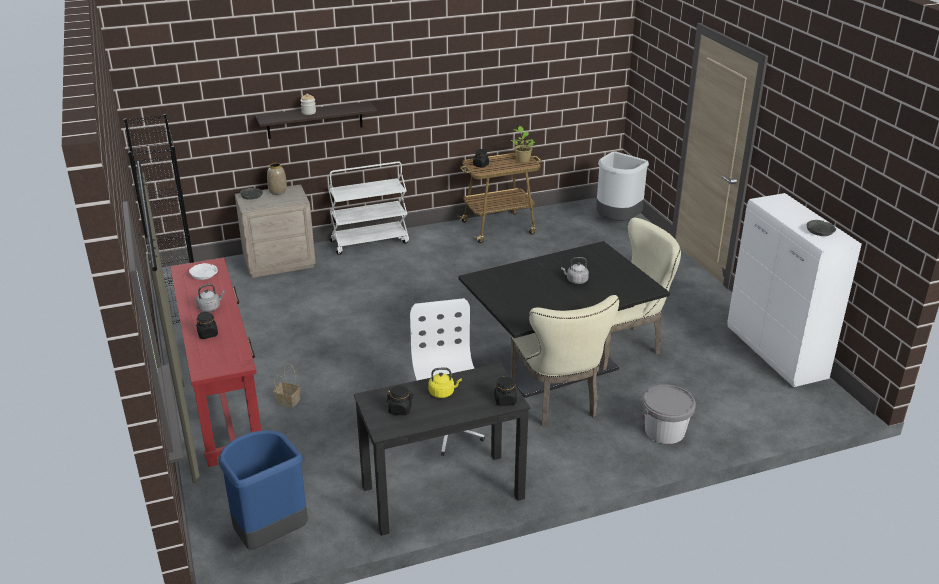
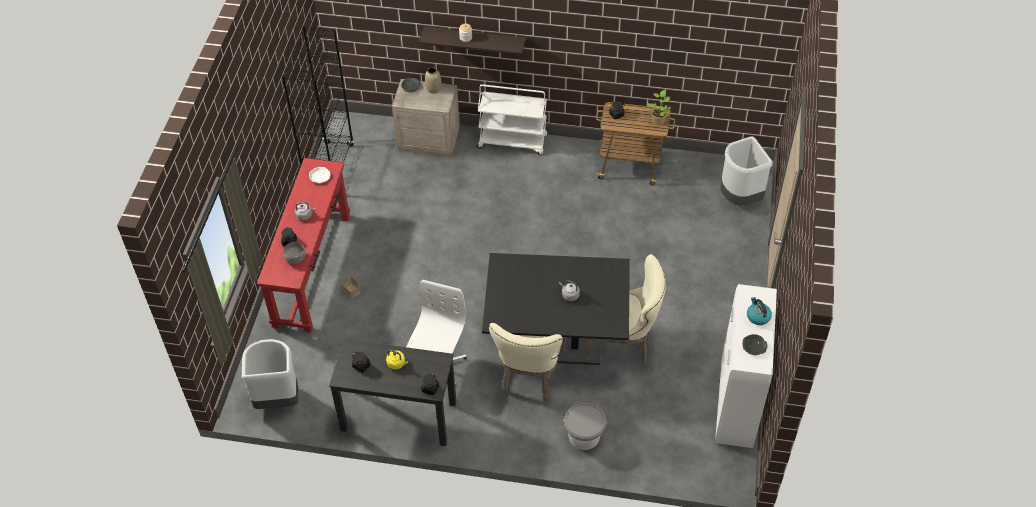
camera: 30 degrees right, 20 degrees up
(229, 345) = (296, 259): none -> grey bowl
(269, 535) = (278, 399): blue trash can -> grey trash can
(795, 212) = (758, 316): none -> kettle

